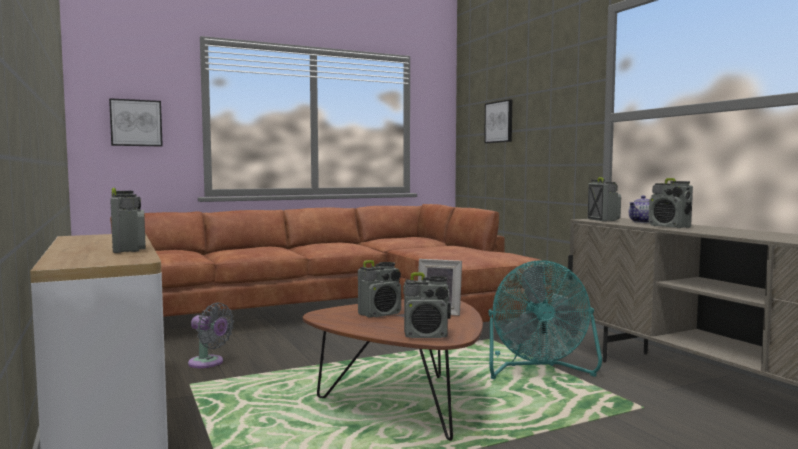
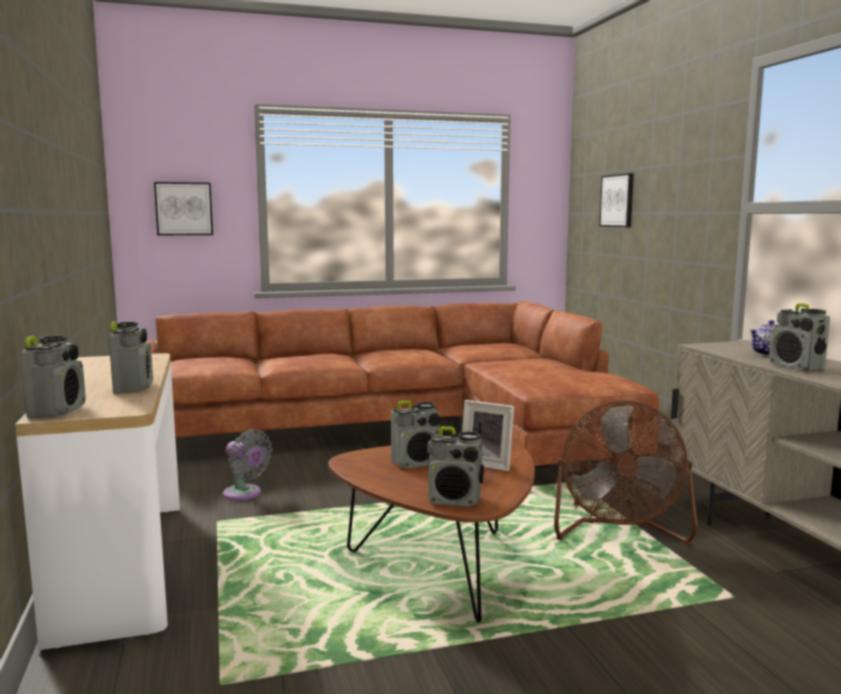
camera: 10 degrees right, 5 degrees up
(533, 370) = (613, 531): turquoise fan -> brown fan
(603, 220) = (720, 347): radio -> radio (58, 411)

